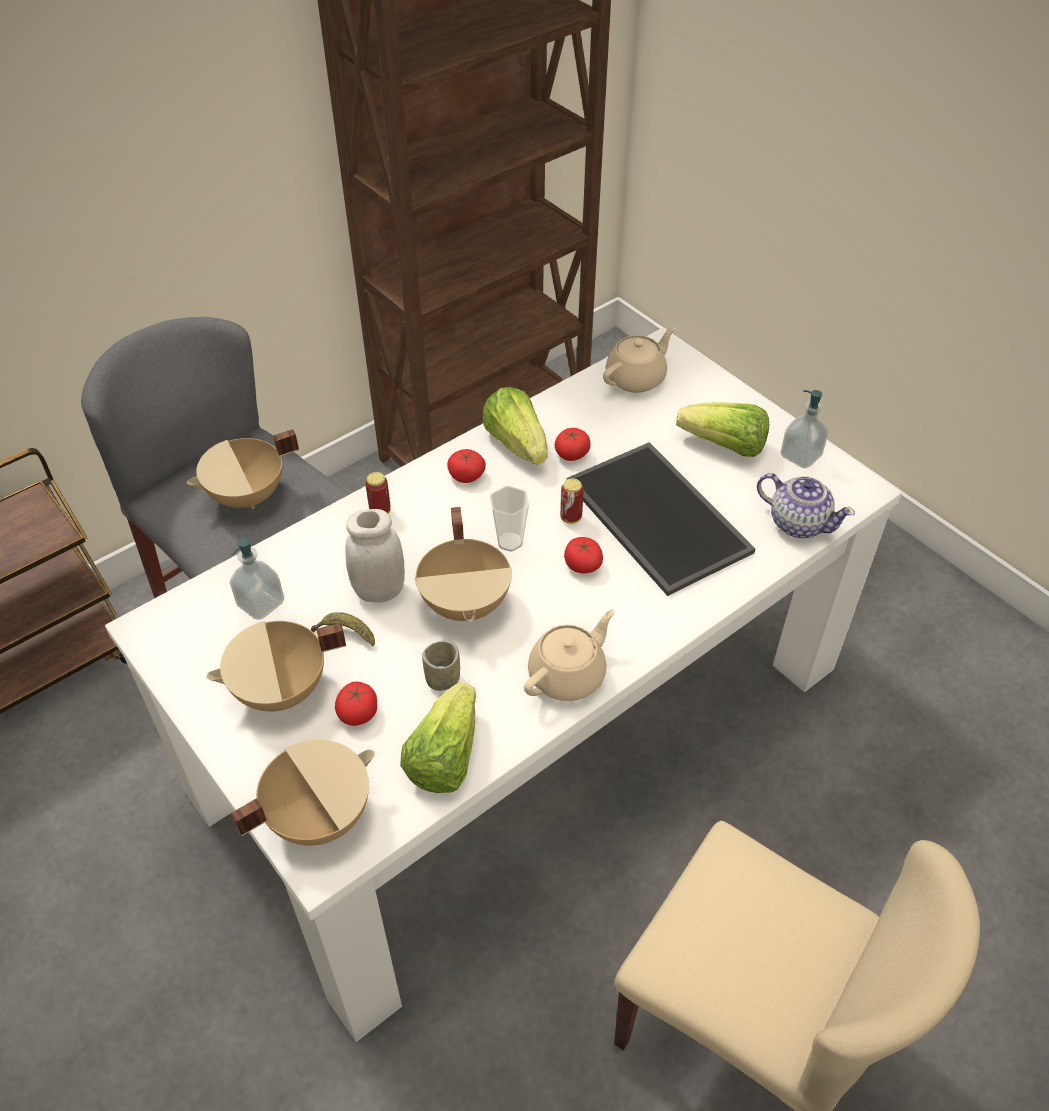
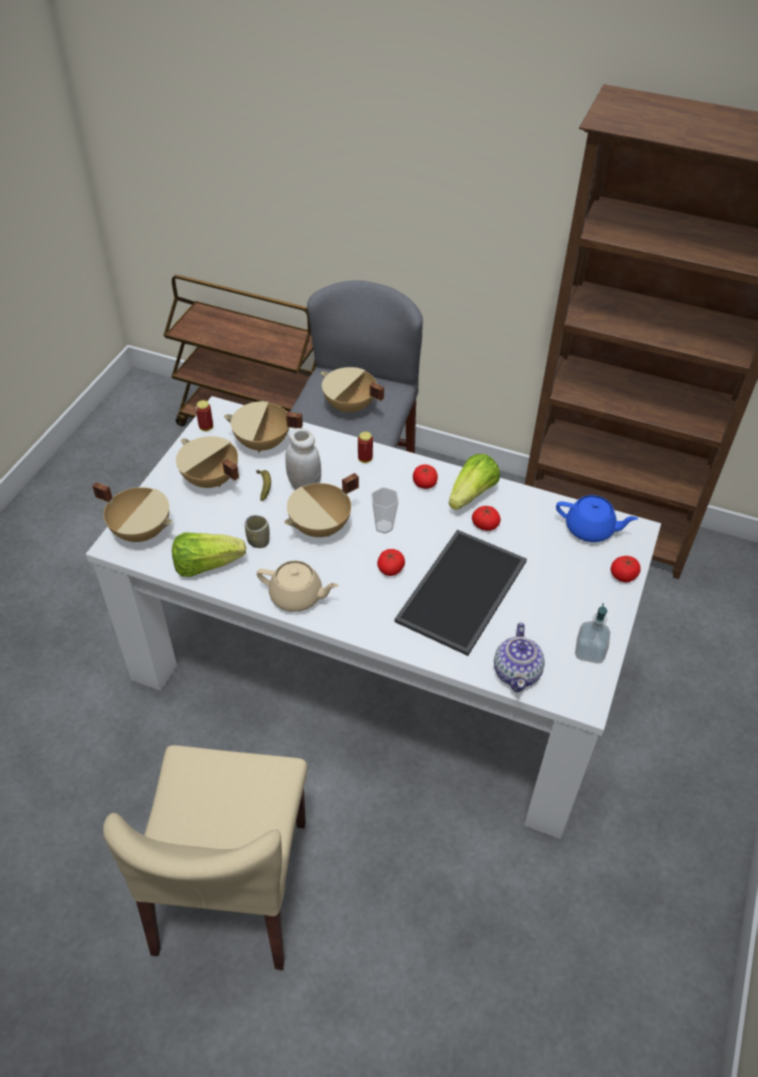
camera: 60 degrees right, 0 degrees up
(261, 603) = (262, 444): soap dispenser -> beige cooking pot
(358, 712) = (214, 516): tomato -> tomato (623, 575)
(571, 518) = (426, 547): can -> can (206, 427)
(636, 378) = (590, 529): beige teapot -> blue teapot
(724, 446) = (562, 603): lettuce -> none

